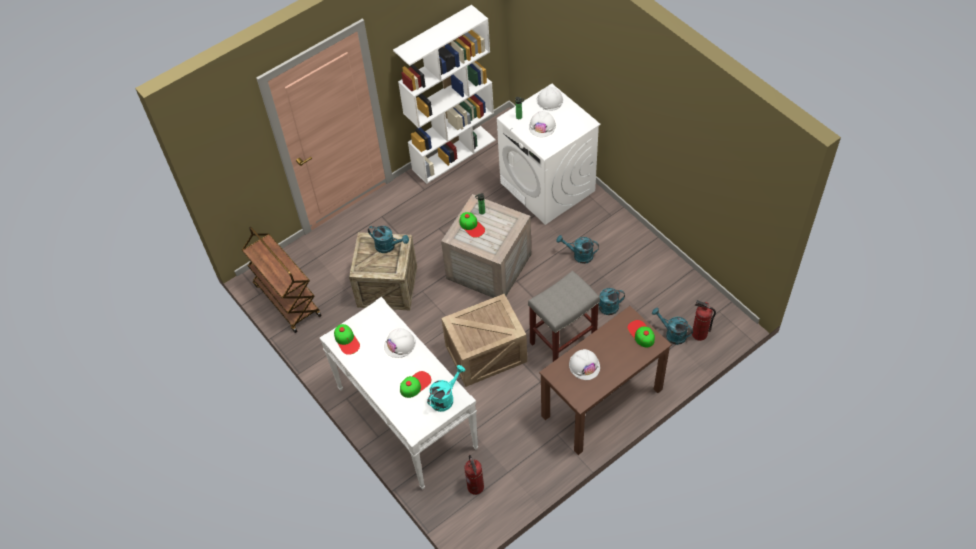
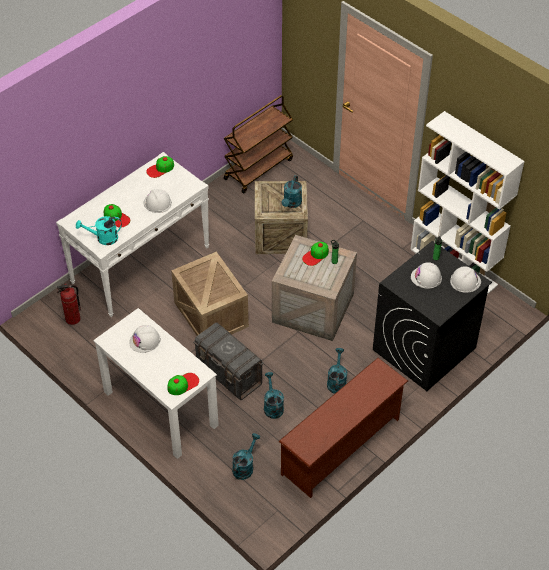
camera: 80 degrees right, 5 degrees down
(445, 397) = (103, 238): turquoise watering can -> turquoise watering can turned 135 degrees clockwise
(548, 187) = (424, 349): white washing machine -> black washing machine
(563, 341) = (229, 374): grey stool -> grey storage box
(601, 403) = (160, 408): brown desk -> white desk
(652, 258) = (342, 447): none -> brown shoe rack
(699, 334) = (246, 491): fire extinguisher -> none

